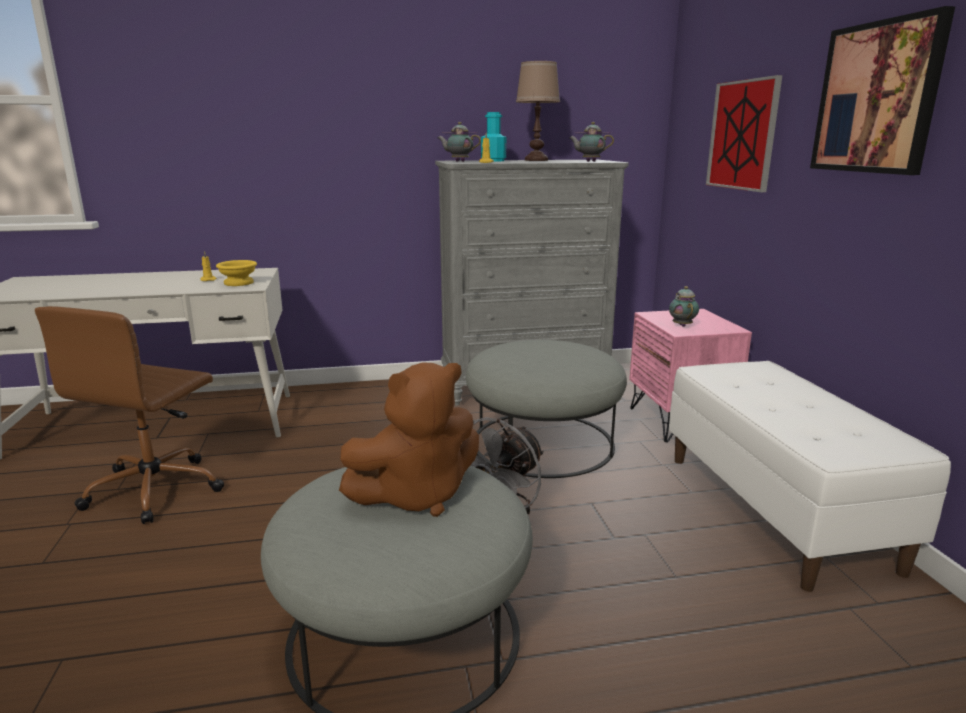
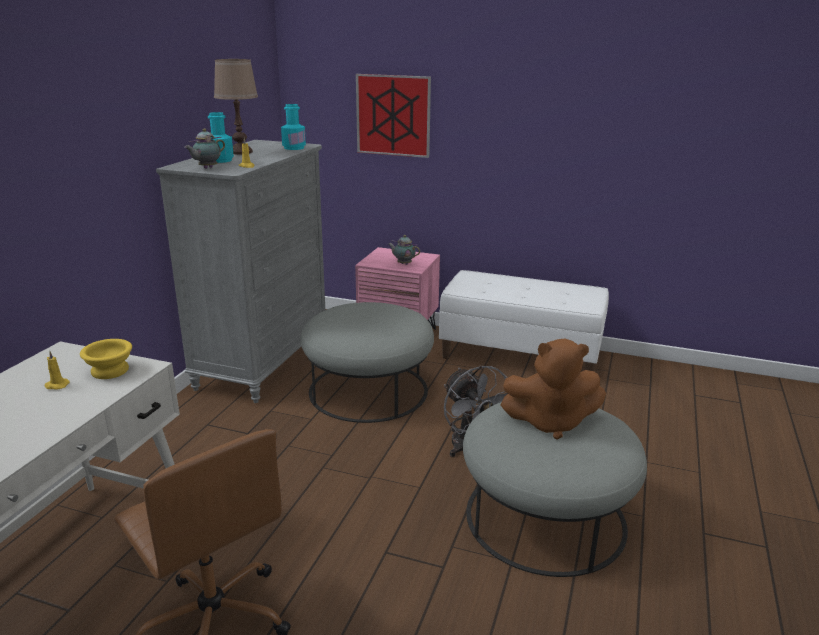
camera: 60 degrees left, 5 degrees up
(417, 495) = (550, 422): brown plush toy -> brown plush toy turned 90 degrees clockwise
(589, 161) = (294, 148): teapot -> turquoise bottle
(877, 98) = (521, 101): picture -> none

